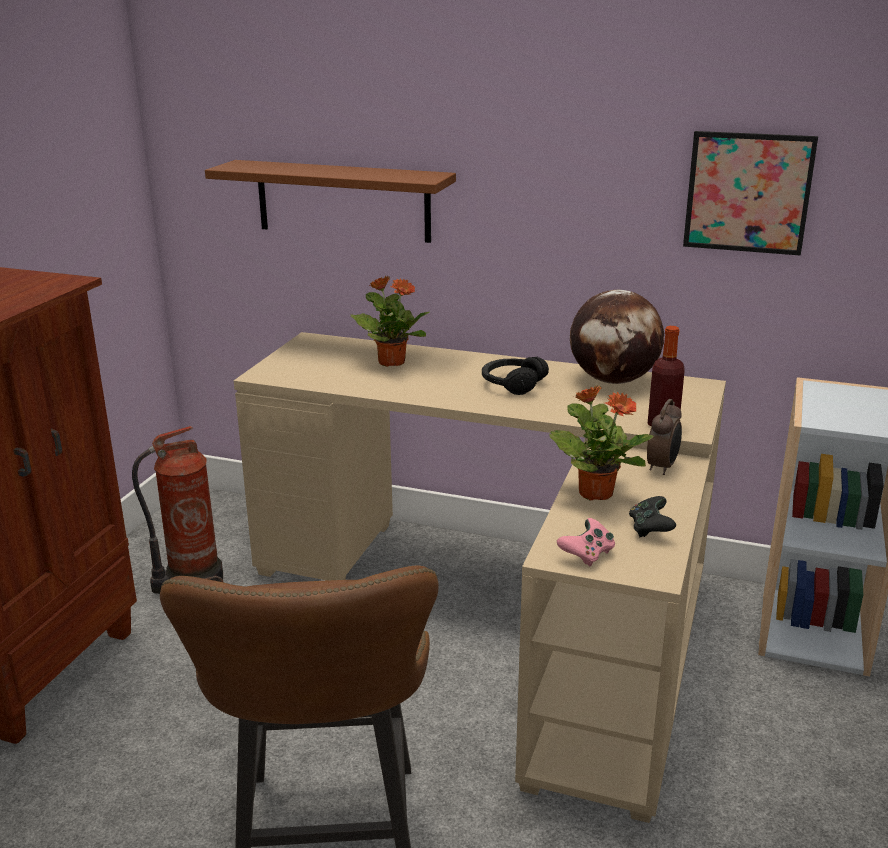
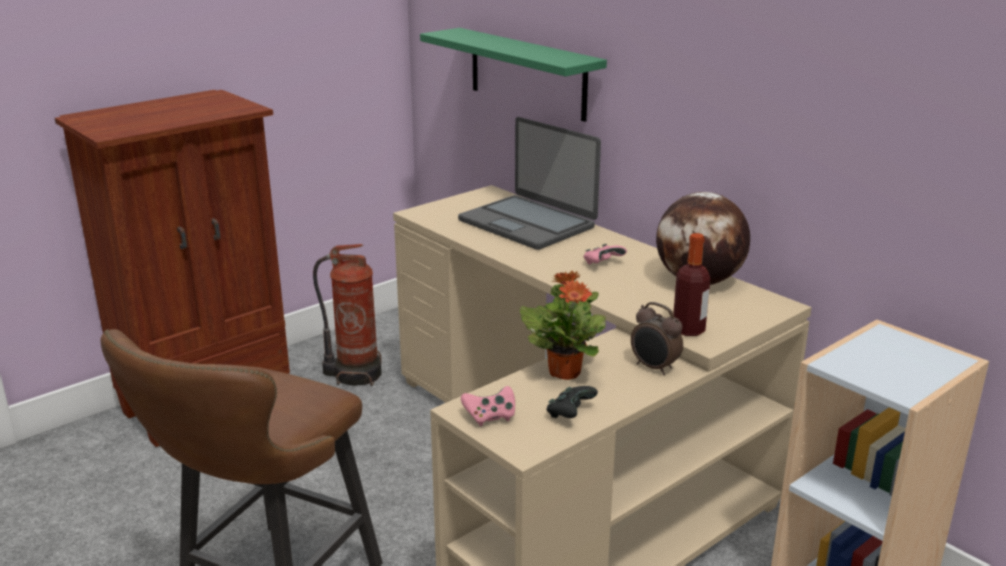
camera: 30 degrees right, 0 degrees up
(343, 201) = (527, 73): brown shelf -> green shelf
(391, 362) = (528, 223): potted plant -> laptop
(512, 384) = (602, 264): black headphones -> pink game controller
(662, 467) = (654, 368): alarm clock -> alarm clock turned 75 degrees clockwise
(748, 192) = (844, 114): picture -> none

